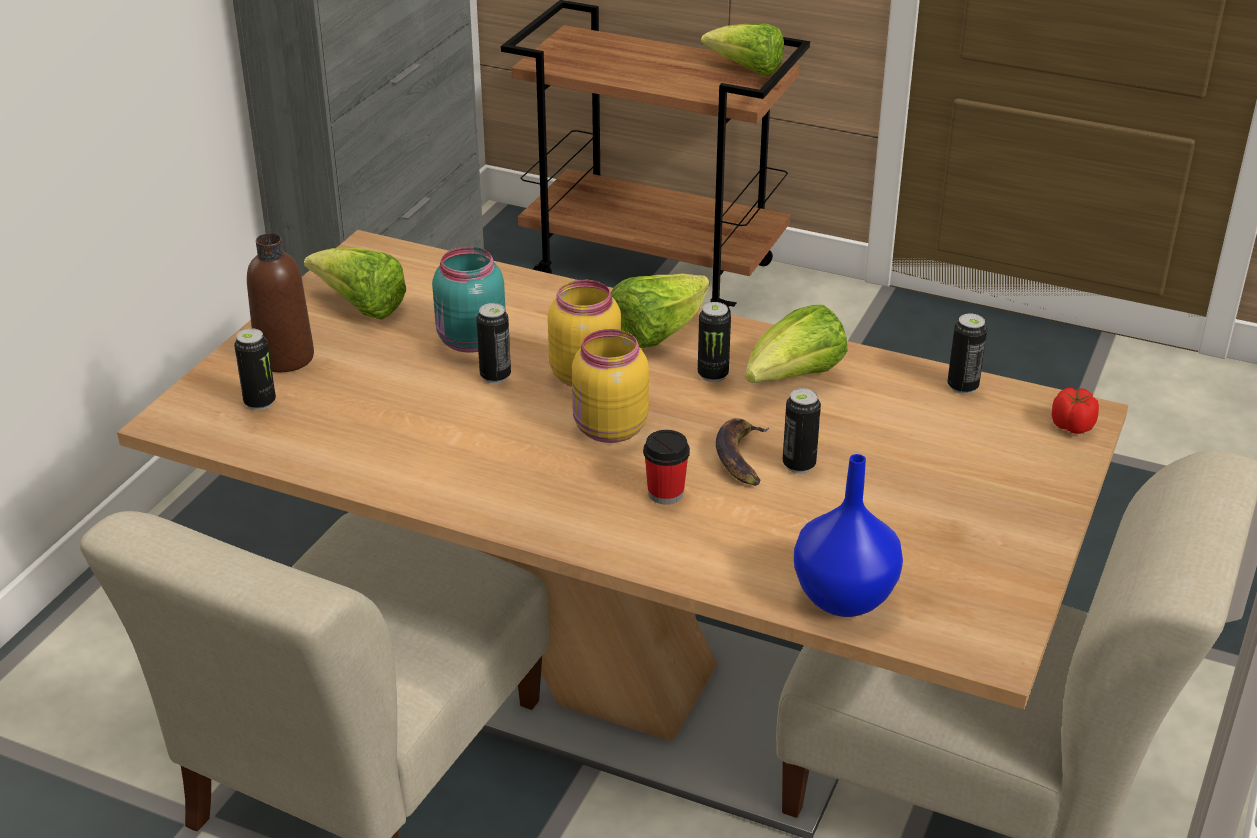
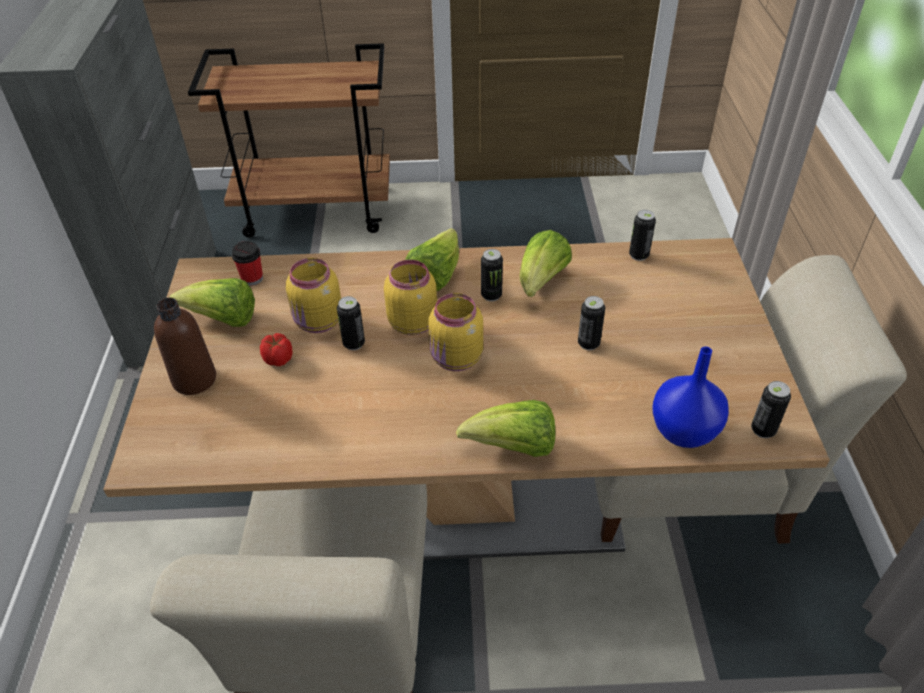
camera: 25 degrees left, 10 degrees up
(260, 402) = (200, 423): can -> can (763, 430)
(470, 341) = (318, 322): turquoise jar -> yellow jar
(665, 493) = (525, 395): cup -> cup (252, 278)
(741, 457) = (551, 350): banana -> none
(747, 70) = (351, 71): lettuce -> lettuce (513, 447)
(1072, 427) = (715, 263): tomato -> tomato (278, 359)

